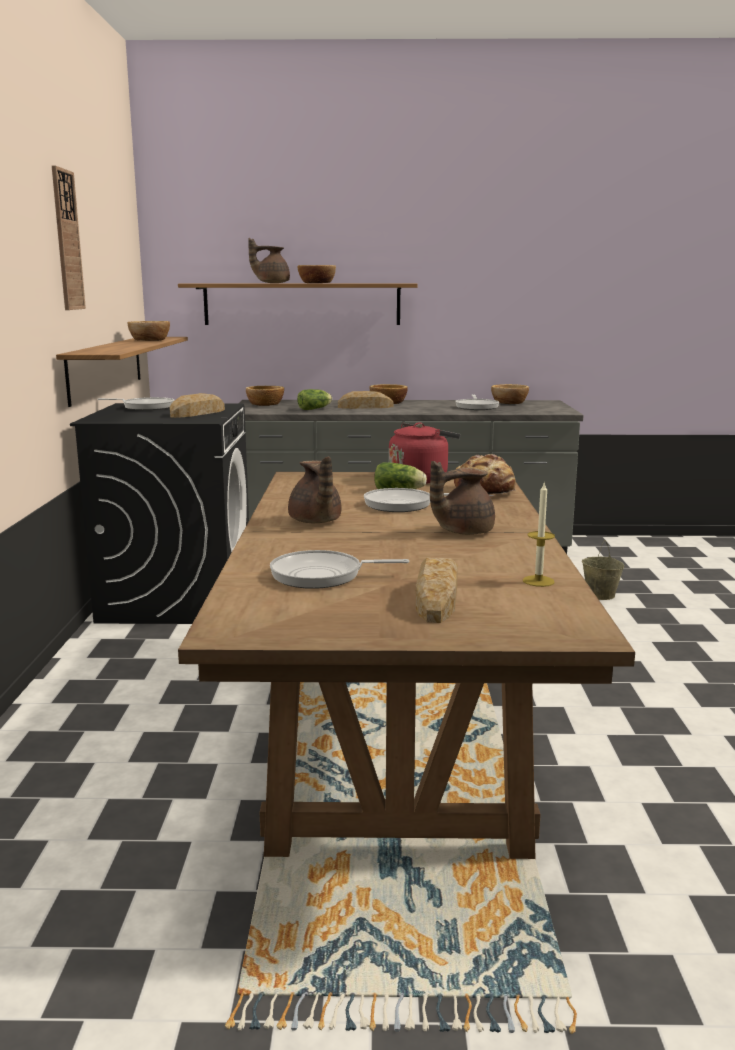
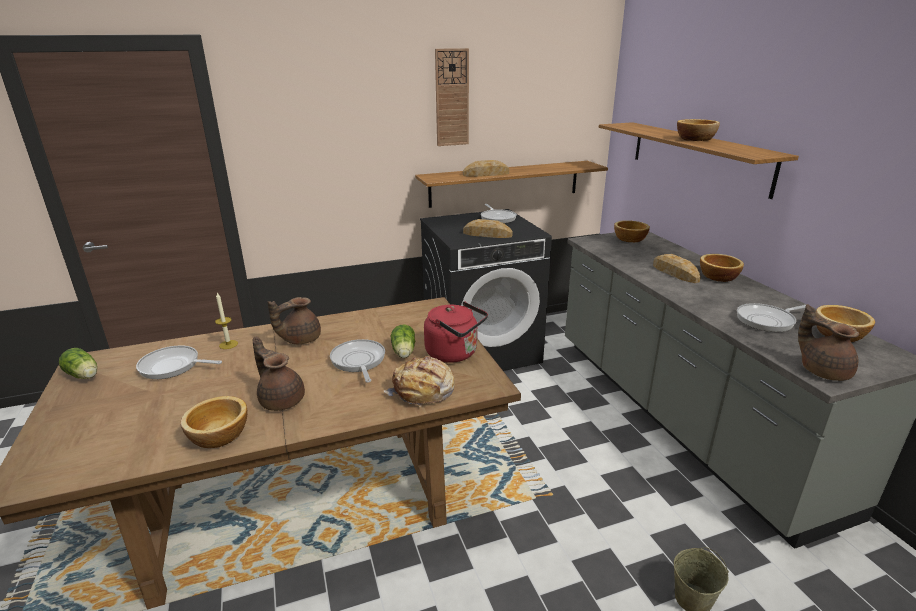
camera: 70 degrees right, 10 degrees up
(150, 340) = (552, 168): bowl -> bowl (219, 436)
(271, 283) = (665, 133): brown teapot -> brown teapot (823, 370)
(315, 409) = (634, 258): lettuce -> lettuce (84, 376)
(322, 575) = (173, 366): frying pan -> frying pan turned 60 degrees counterclockwise
(436, 599) = (114, 414): bread -> bread (486, 174)
(538, 581) = (143, 452): candle -> candle (228, 344)

